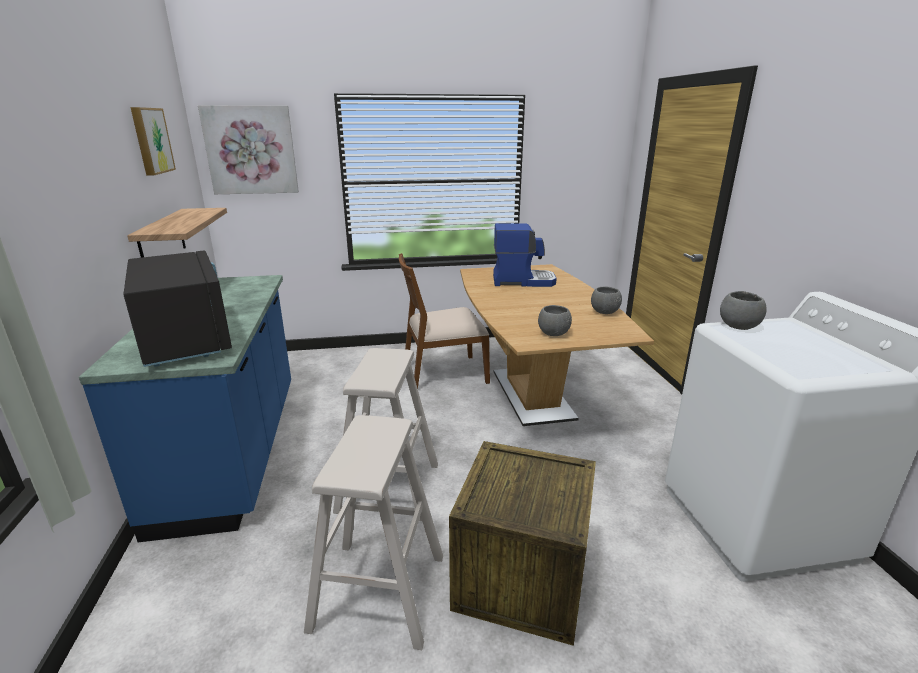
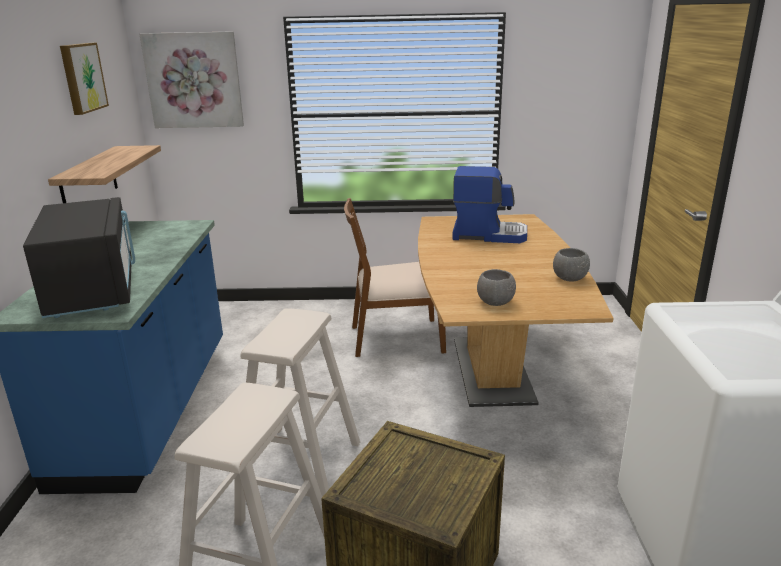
camera: 10 degrees right, 0 degrees up
(738, 326) = (695, 309): grey bowl -> none

